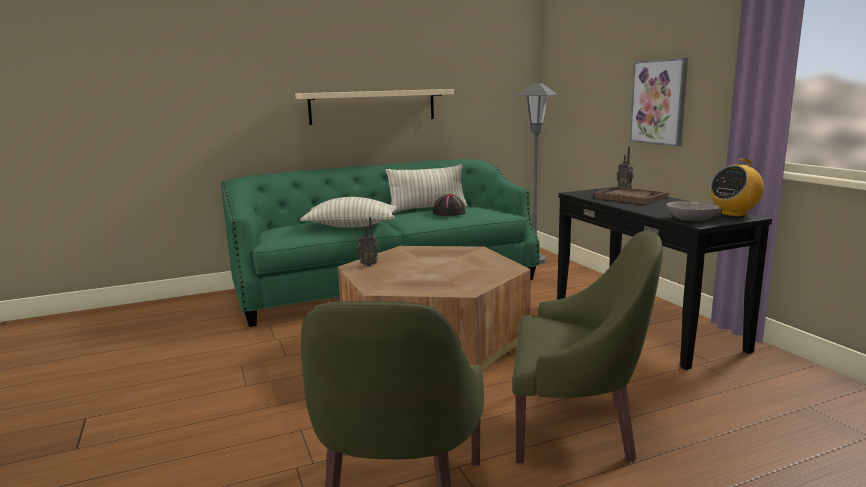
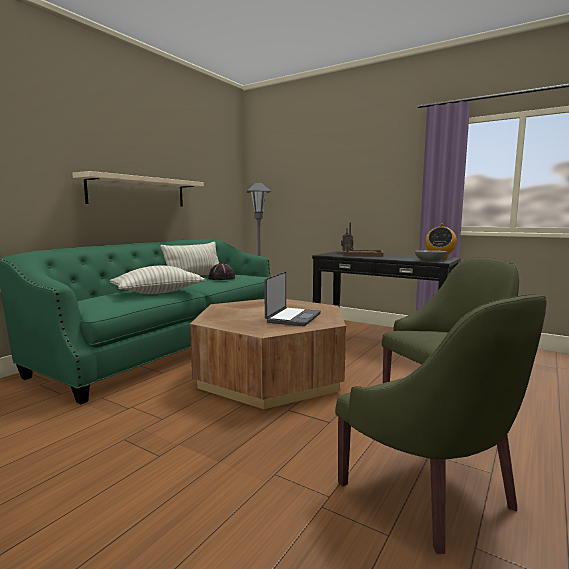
camera: 35 degrees left, 5 degrees down
(368, 265) = (215, 318): radio -> none
(441, 277) = (292, 318): none -> laptop
(659, 102) = (357, 195): picture -> none

